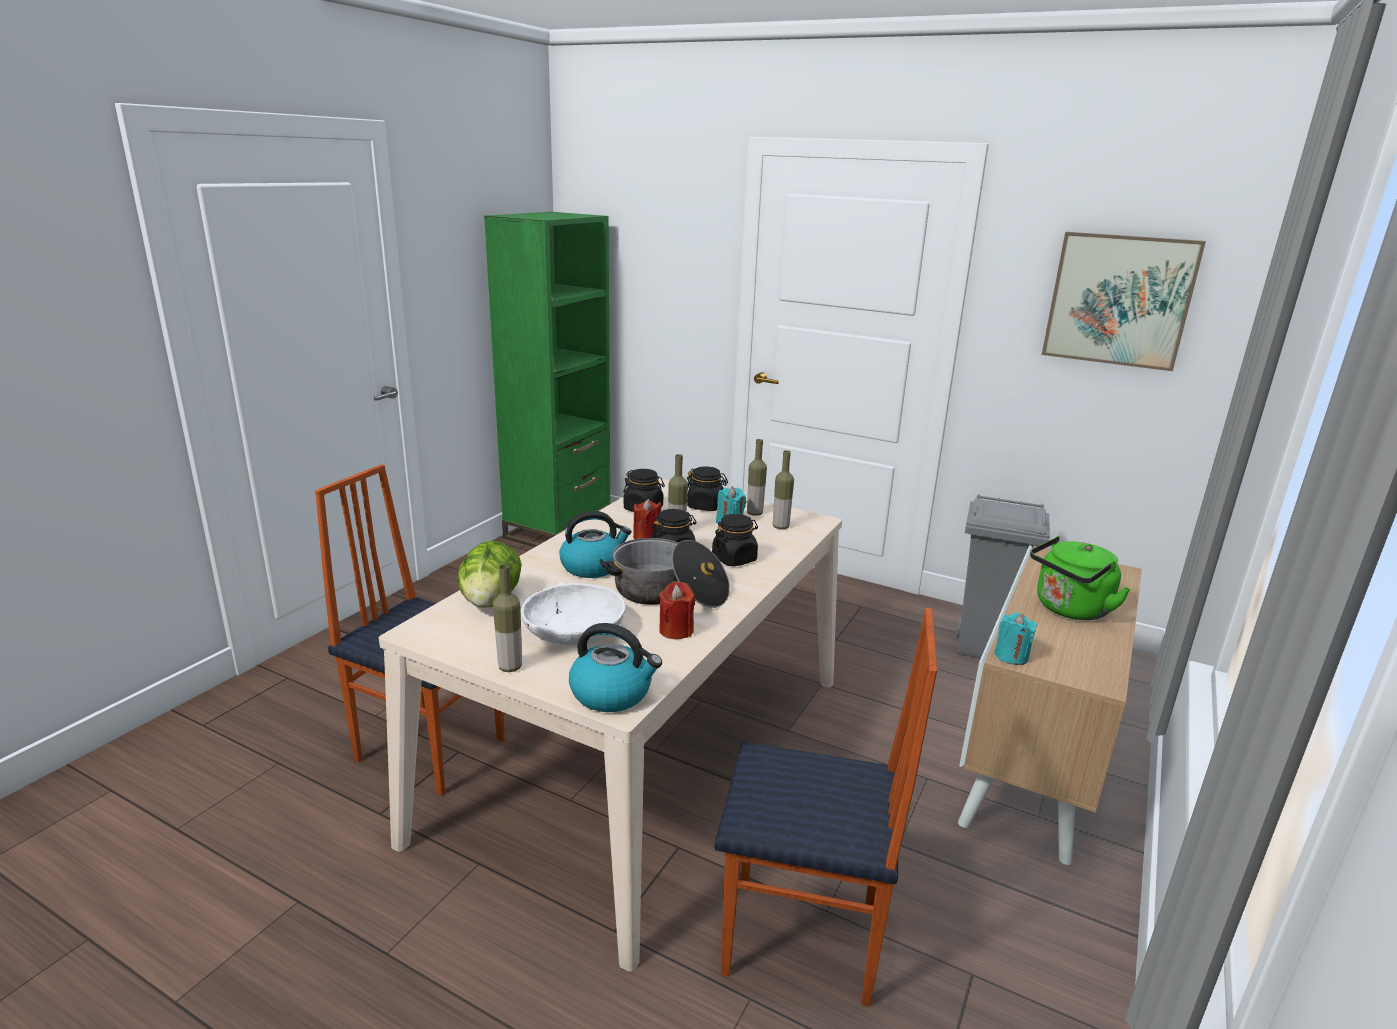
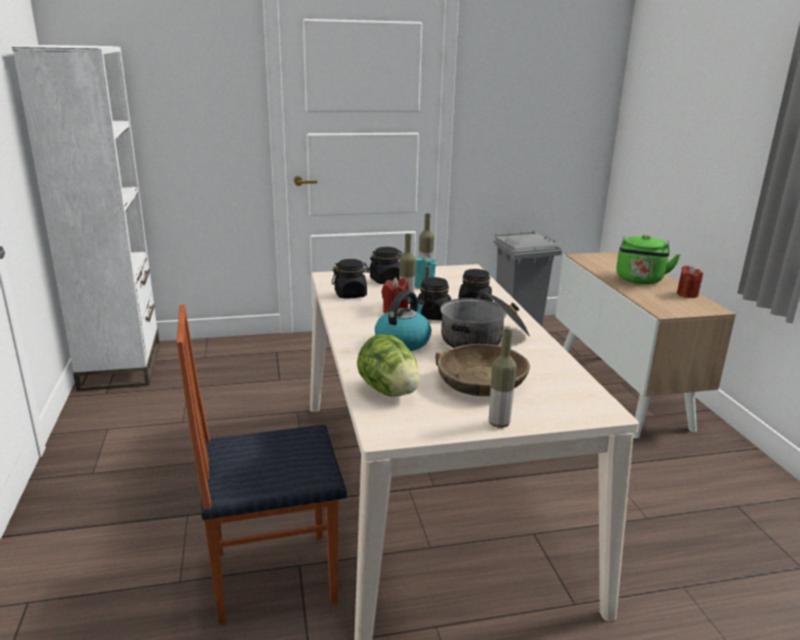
camera: 40 degrees left, 0 degrees up
(558, 529) = (121, 366): green bookcase -> white bookcase
(573, 628) = (480, 383): white bowl -> brown bowl
(612, 693) = (586, 407): kettle -> none
(676, 630) = (536, 358): red candle -> red candle (687, 294)
(780, 527) = (457, 278): bottle -> none
(802, 940) = (659, 540): chair -> none
(1011, 656) = (663, 311): turquoise candle -> none
(1119, 300) = (551, 85): picture -> none

